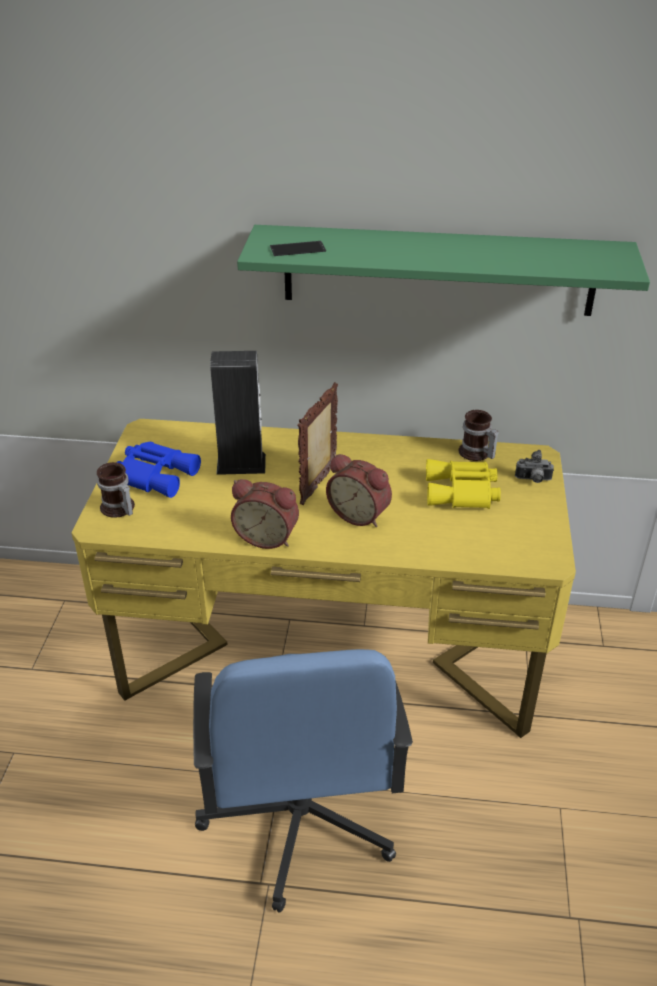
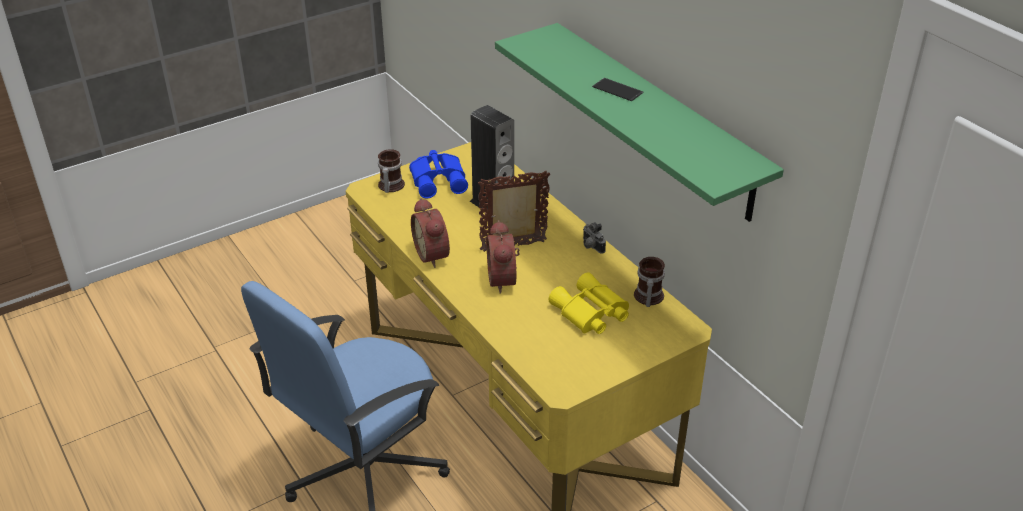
camera: 50 degrees right, 0 degrees up
(297, 249) = (543, 51): phone -> phone (617, 90)
(533, 480) = (652, 340): camera -> camera (591, 247)

